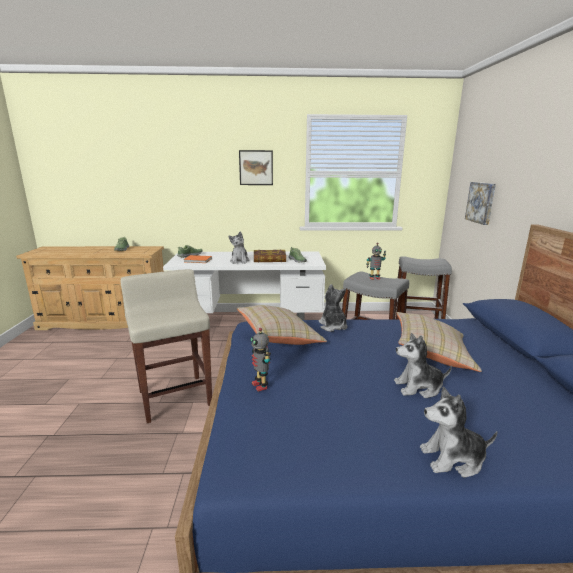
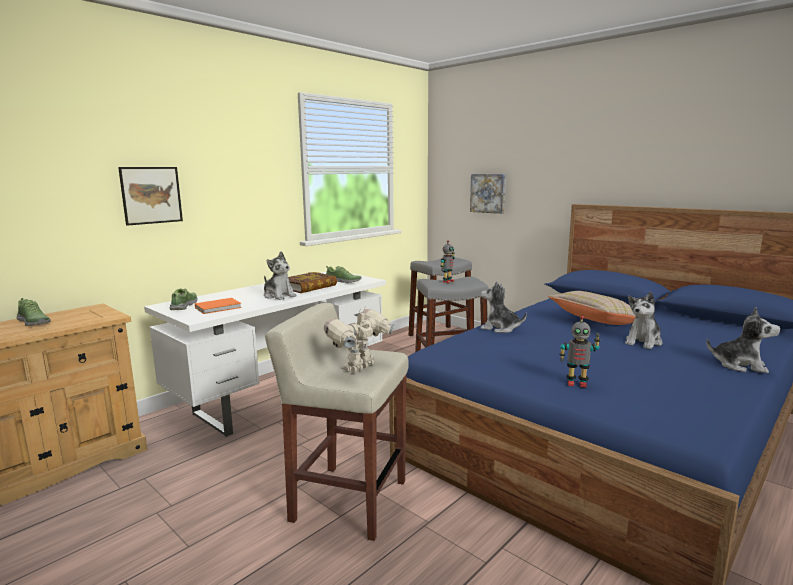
camera: 45 degrees left, 5 degrees down
(163, 315) = (360, 368): none -> toy robot
(256, 167) = (242, 162): picture -> picture (151, 195)
(279, 338) = (496, 349): beige pillow -> none
(453, 459) = (740, 365): plush toy -> plush toy turned 105 degrees counterclockwise

